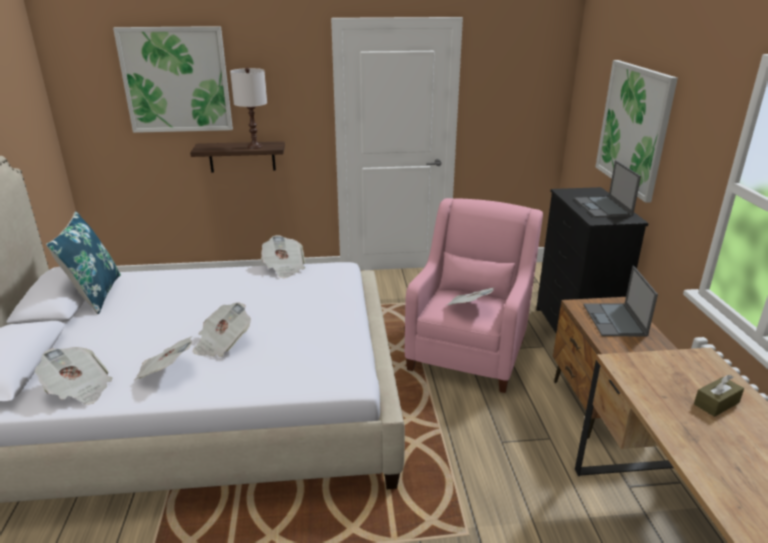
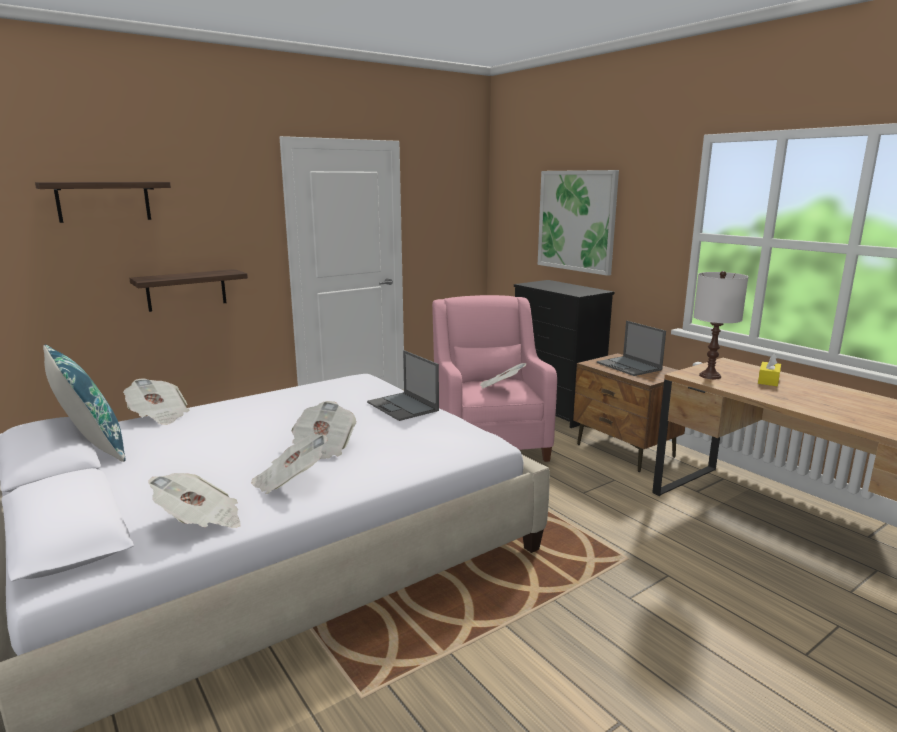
camera: 30 degrees left, 10 degrees down
(176, 80) = (103, 201): picture -> shelf
(254, 147) = (210, 274): white table lamp -> white table lamp (709, 376)
(284, 268) = (302, 387): newspaper -> newspaper (159, 416)
(603, 207) = (570, 288): laptop -> laptop (403, 407)
(716, 403) = (768, 380): brown tissue box -> yellow tissue box

